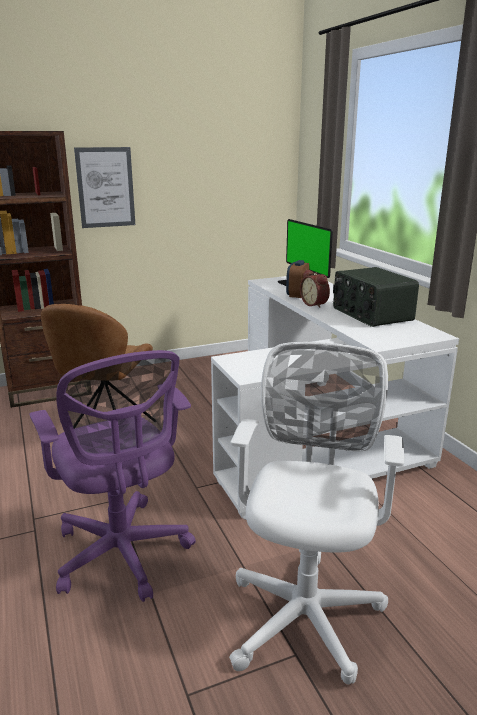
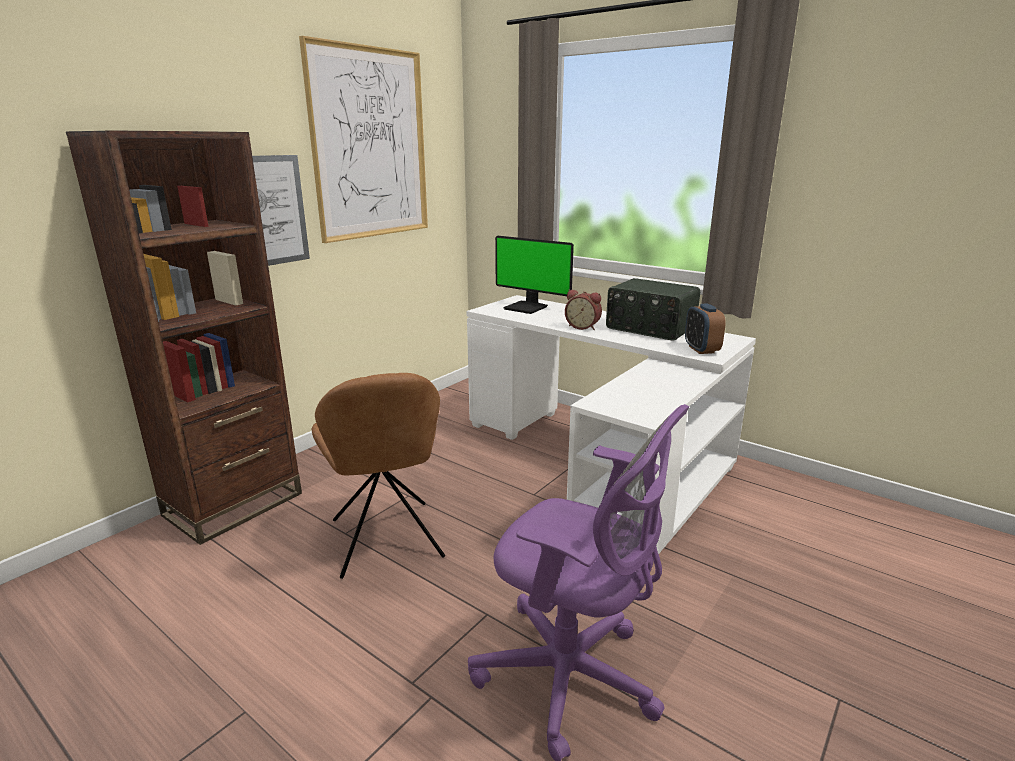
camera: 30 degrees left, 0 degrees up
(198, 139) = (370, 145): none -> picture
(297, 295) = (547, 320): alarm clock -> alarm clock (701, 349)
(306, 610) = (797, 651): white office chair -> none

